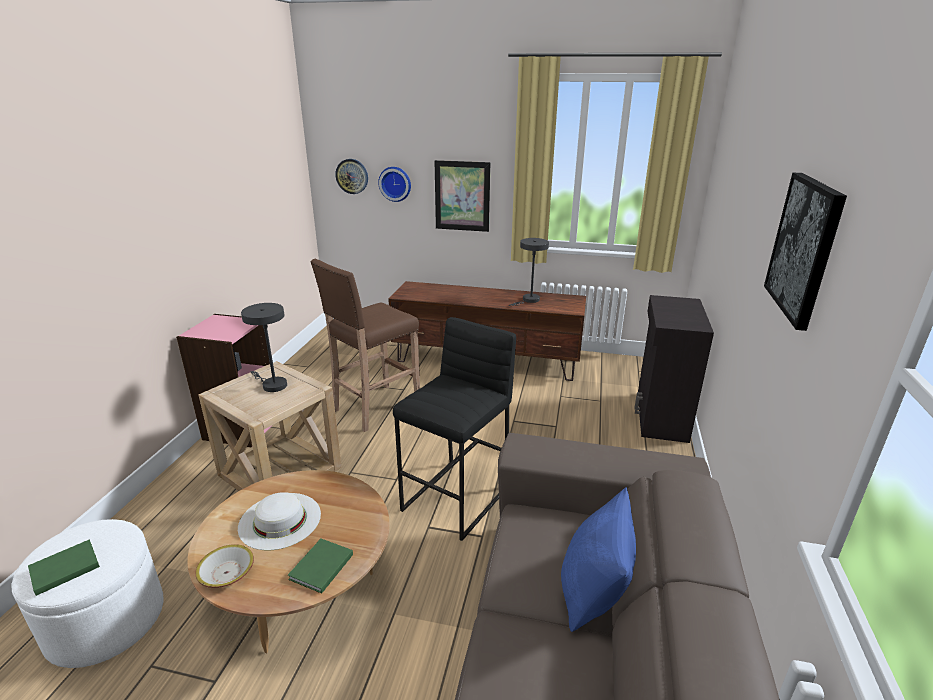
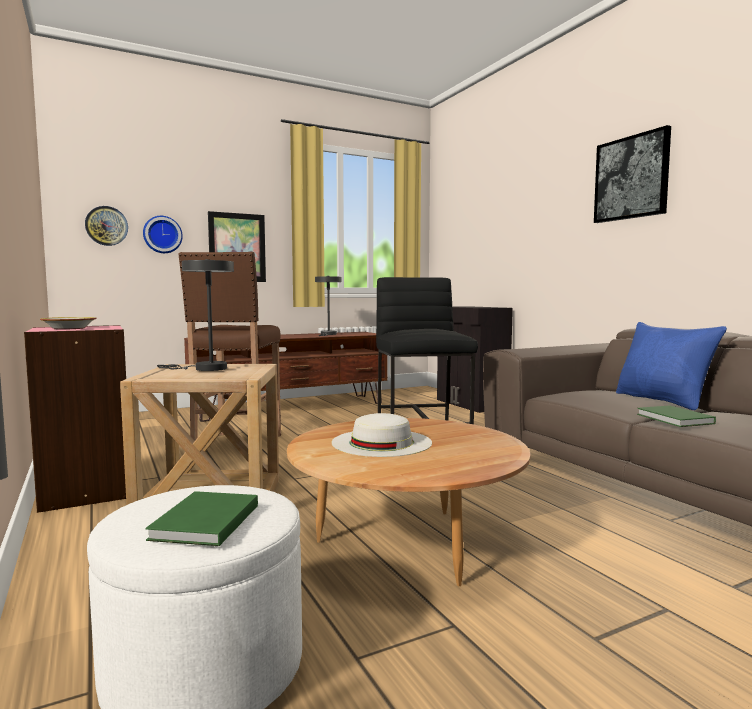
camera: 40 degrees left, 20 degrees down
(226, 573) = (414, 470): bowl -> bowl (69, 328)
(319, 568) = (485, 446): green book -> green book (675, 419)

